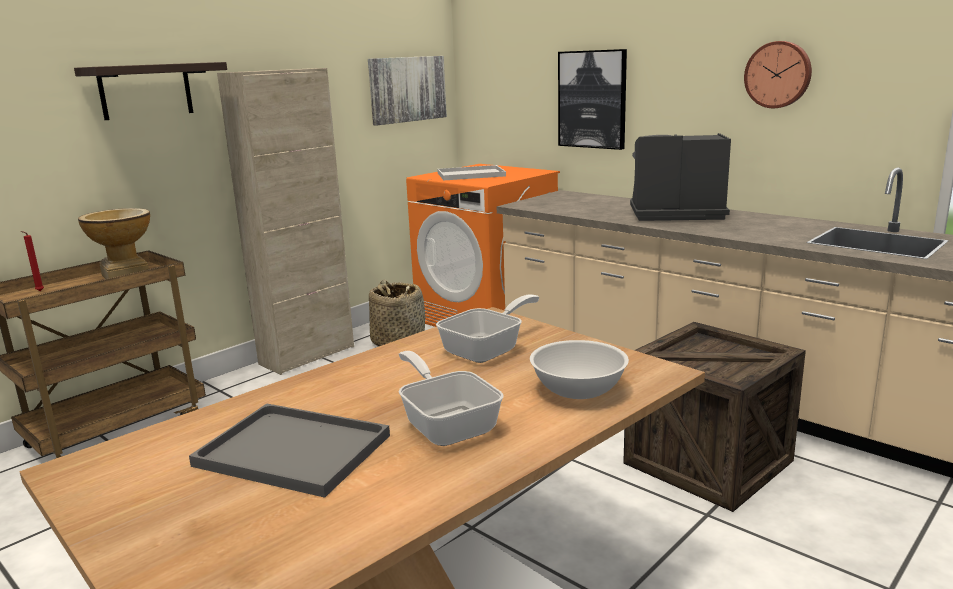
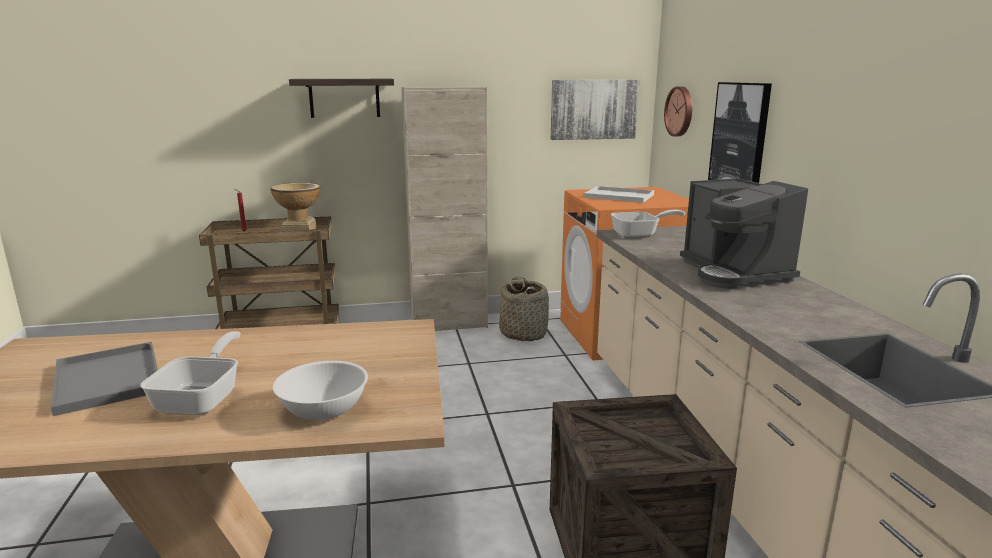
camera: 35 degrees right, 0 degrees up
(488, 349) = (350, 352): frying pan -> frying pan (640, 235)
(673, 214) = (734, 273): coffee machine -> coffee machine turned 150 degrees counterclockwise
(778, 74) = (902, 127): wall clock -> wall clock (680, 111)

